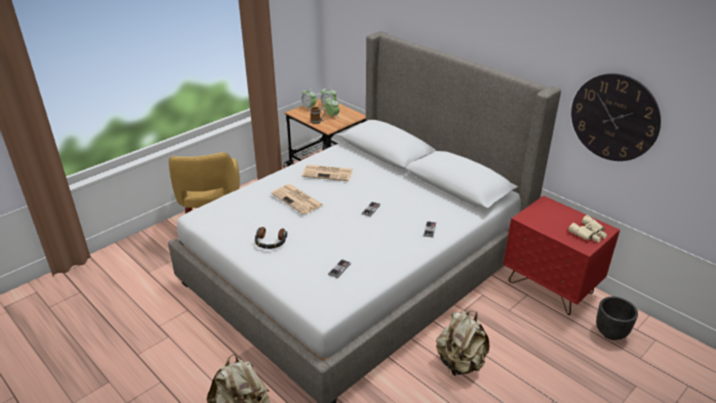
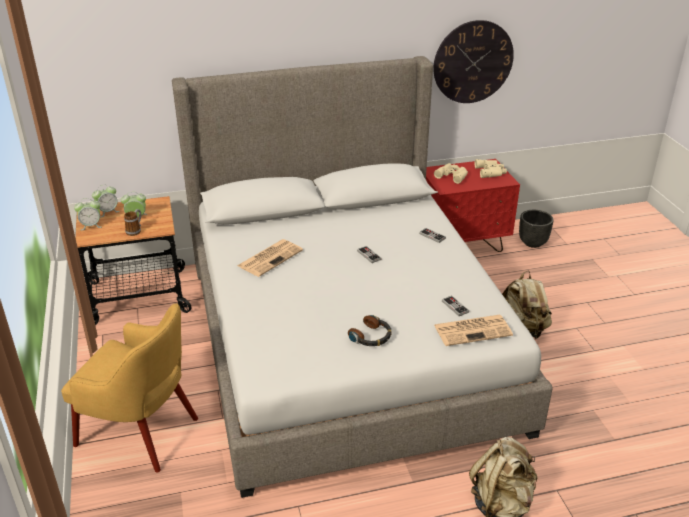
camera: 60 degrees left, 0 degrees up
(298, 200) = (307, 293): newspaper -> newspaper (473, 330)
(552, 215) = (452, 175): none -> beige binoculars

